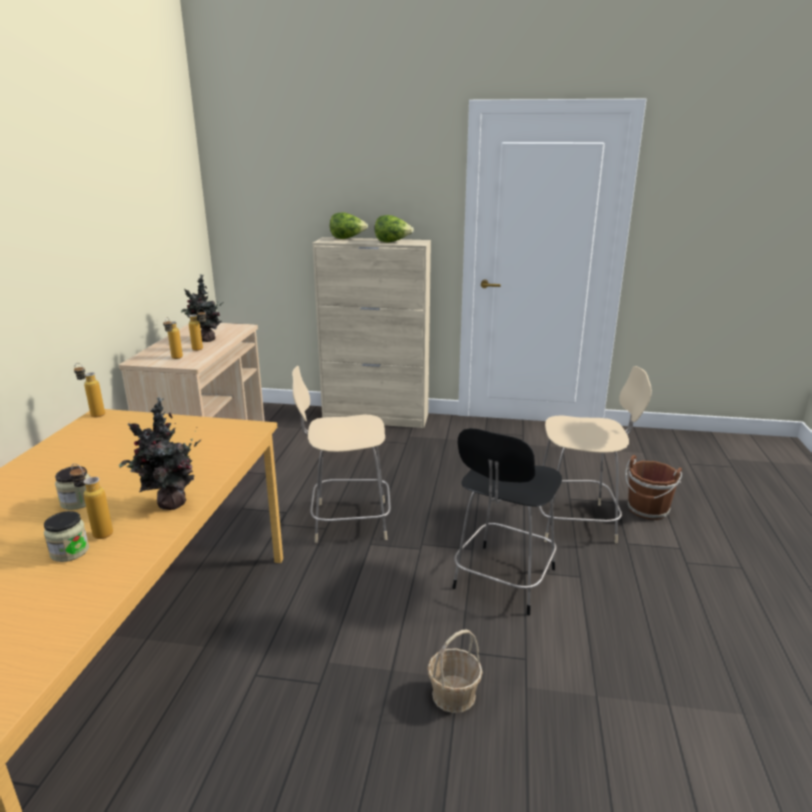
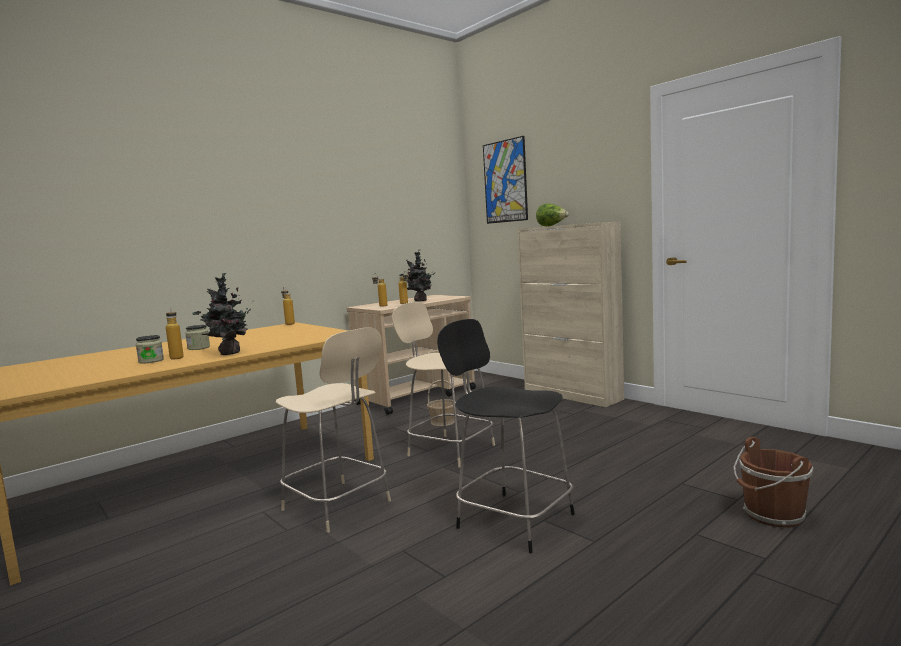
camera: 40 degrees right, 15 degrees down
(270, 174) = (505, 181): none -> picture
(392, 242) = (579, 223): lettuce -> none
(453, 695) = (353, 573): basket -> basket (442, 422)
(502, 581) = (512, 520): black chair -> black chair turned 60 degrees clockwise
(577, 522) = (660, 502): beige chair -> beige chair (338, 506)

